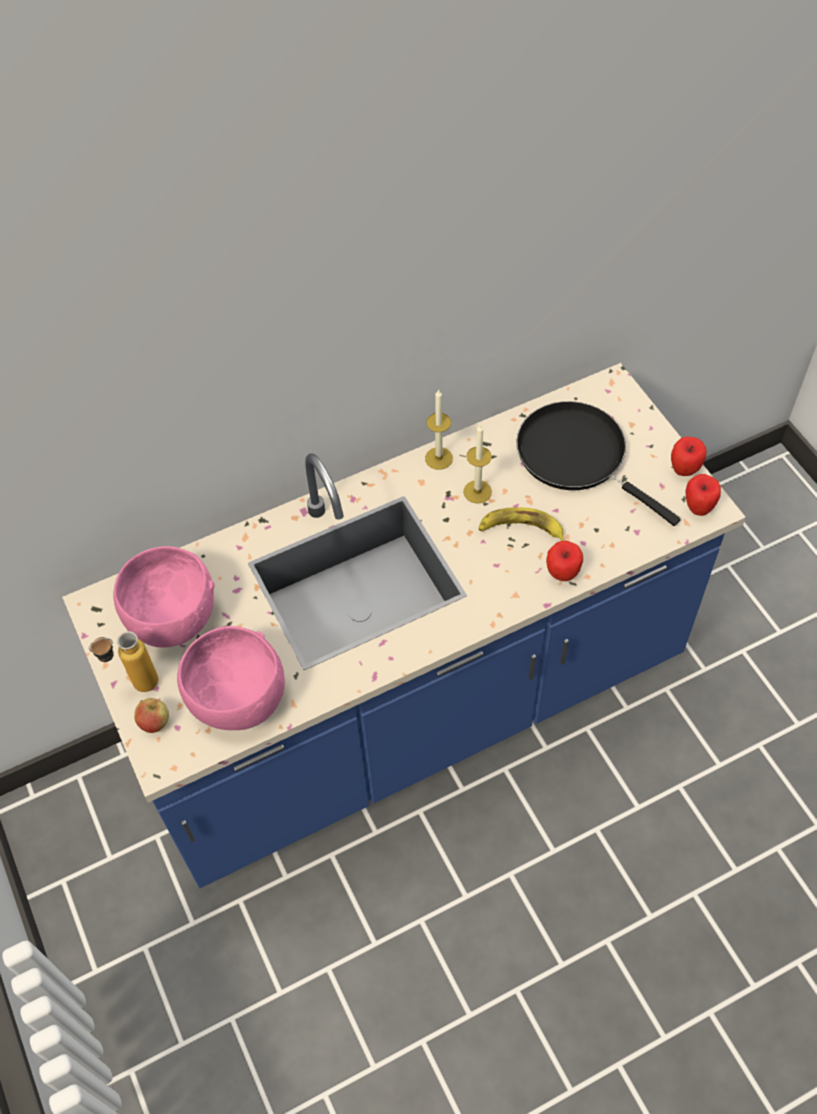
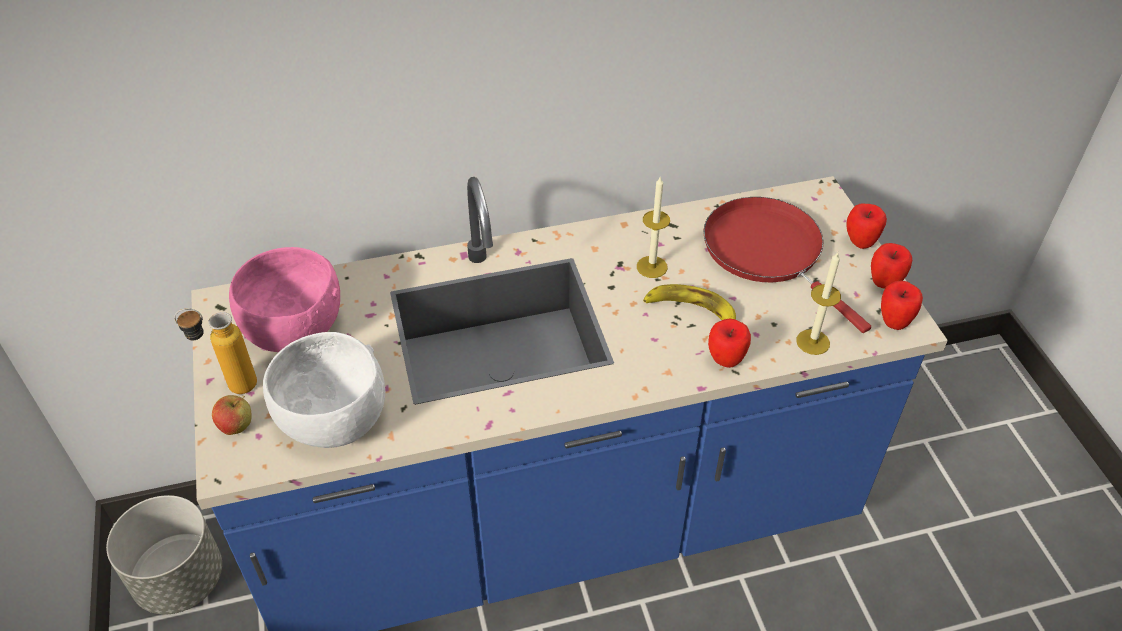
camera: 10 degrees right, 10 degrees down
(77, 839) = (179, 580): none -> grey planter
(238, 698) = (334, 419): pink bowl -> white bowl
(438, 458) = (619, 230): candle -> candle (813, 342)
(577, 456) = (768, 252): black frying pan -> red frying pan
(656, 432) = (860, 243): none -> apple

